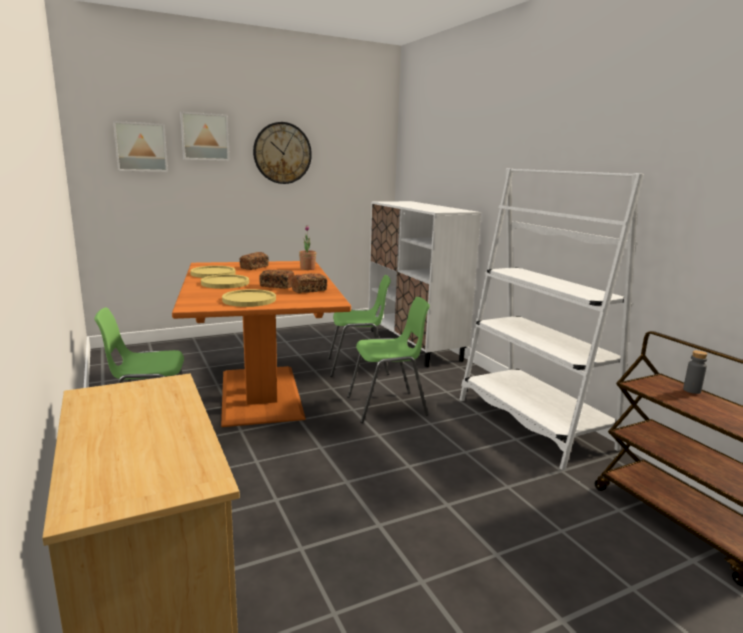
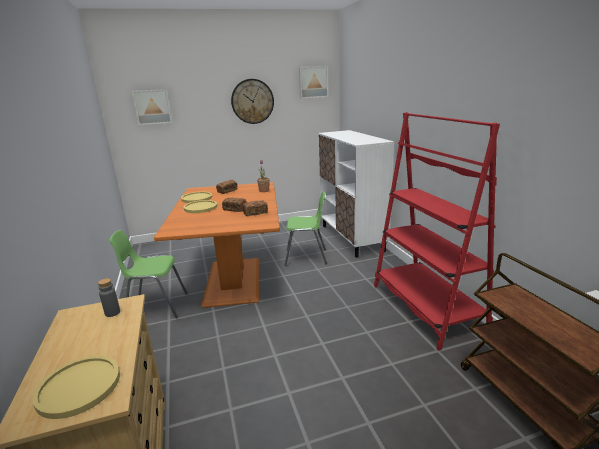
camera: 10 degrees right, 5 degrees up
(204, 137) = (196, 95): picture -> picture (313, 82)
(249, 299) = (209, 224): yellow plate -> yellow plate (79, 387)
(387, 406) = (319, 291): green chair -> none
(533, 423) = (425, 307): white bookcase -> red bookcase
(692, 390) = (536, 301): grey bottle -> grey bottle (112, 313)

